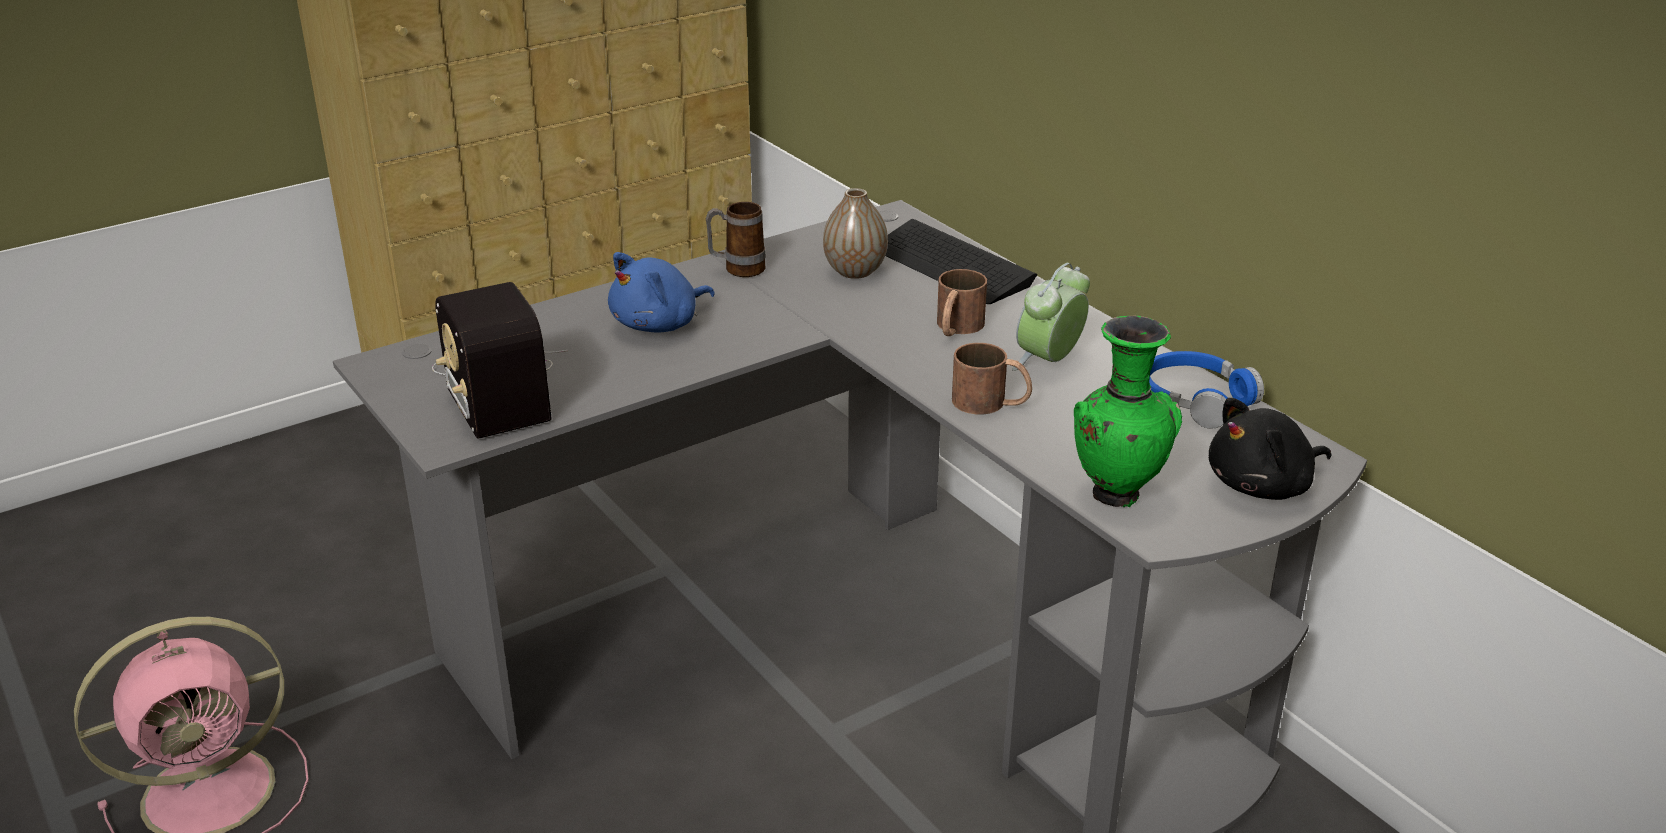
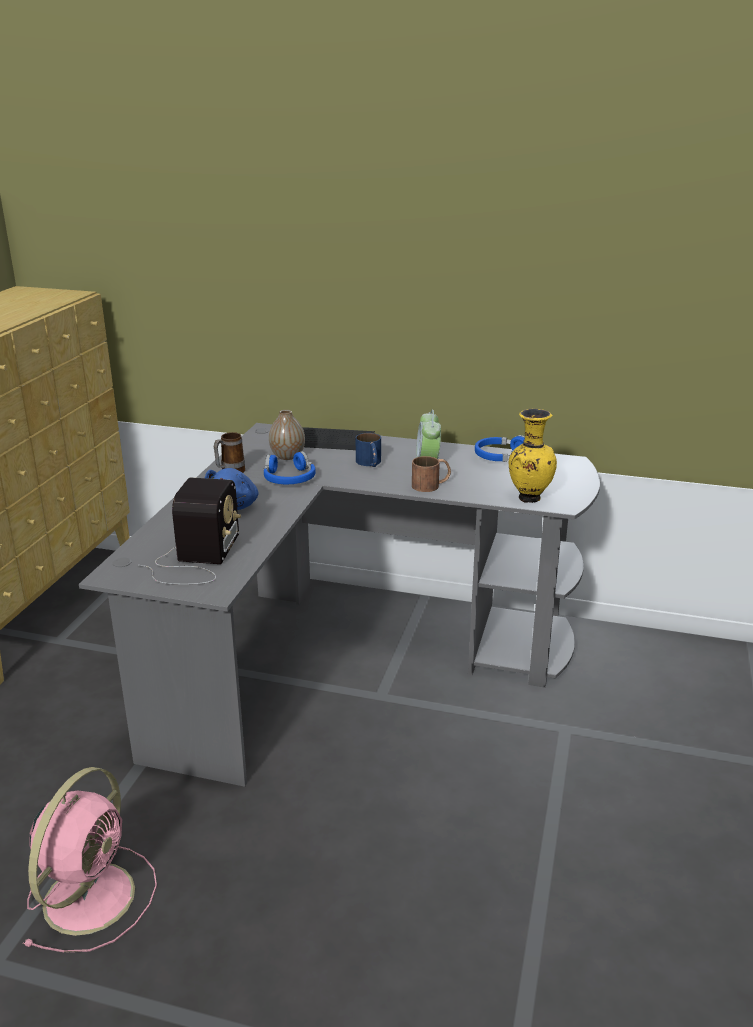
camera: 40 degrees left, 5 degrees down
(496, 384) = (196, 559): radio -> radio turned 105 degrees counterclockwise
(801, 308) = (289, 478): none -> blue headphones
(956, 328) = (370, 463): brown mug -> blue mug
(1117, 494) = (528, 498): green vase -> yellow vase
(1263, 486) = (570, 477): black plush toy -> none

